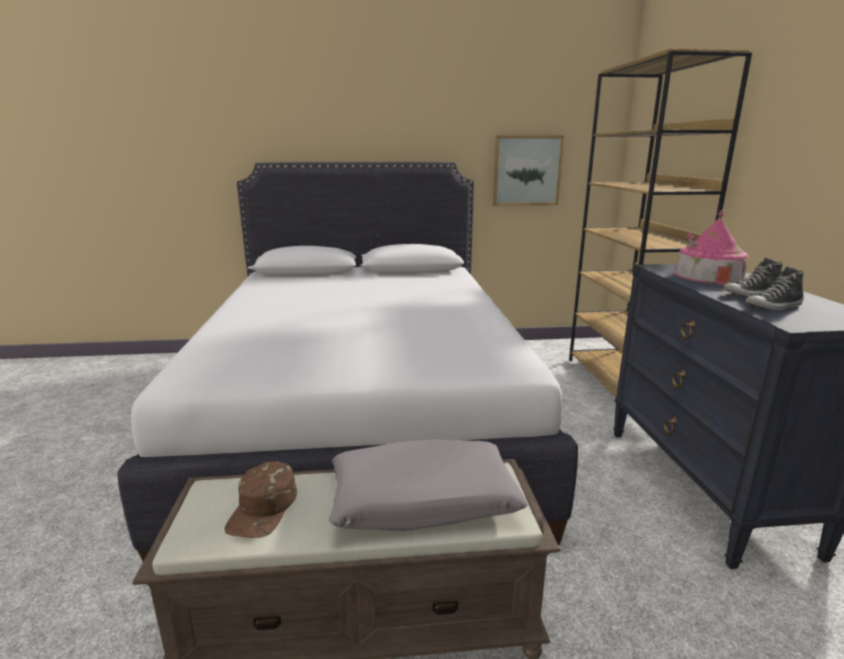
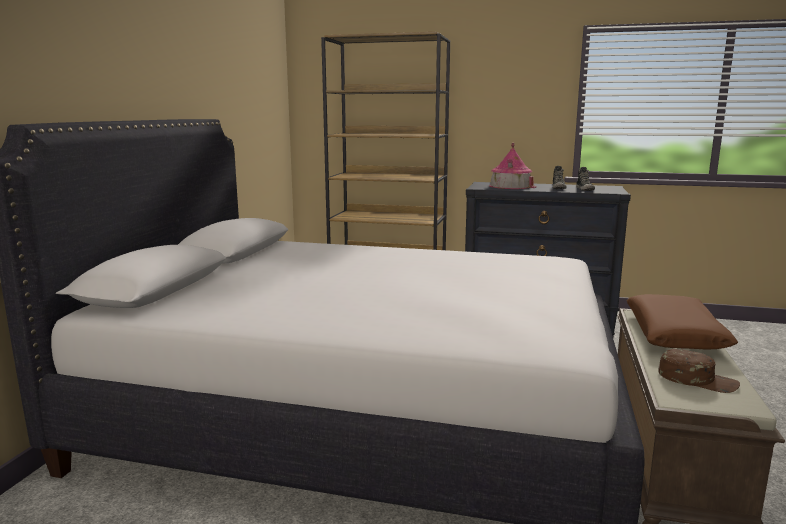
camera: 70 degrees left, 5 degrees down
(423, 500) = (675, 334): grey pillow -> brown pillow
(526, 171) = (246, 127): picture -> none

